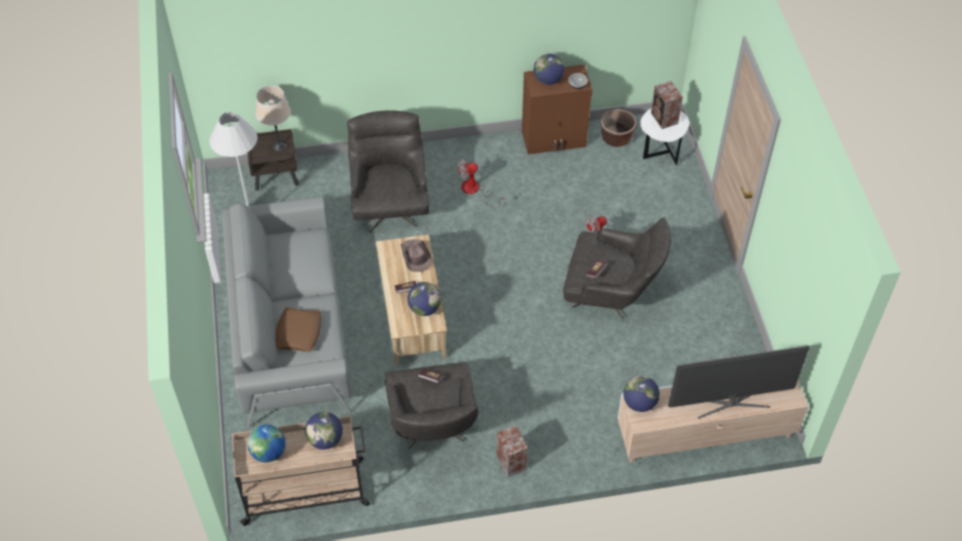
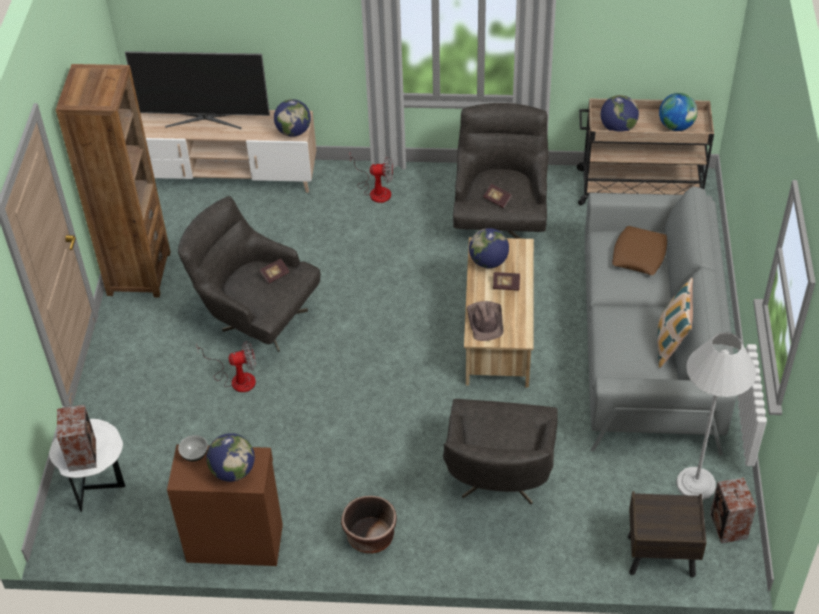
camera: 165 degrees left, 5 degrees down
(270, 259) = (671, 344): none -> pillow
(279, 145) = (654, 517): beige table lamp -> none
(475, 190) = (375, 480): fan -> fan (375, 190)
(511, 461) = (428, 182): speaker -> speaker (728, 527)
(616, 138) = (144, 527): brown planter -> brown planter (370, 537)
(728, 317) = (138, 273): none -> brown bookcase

